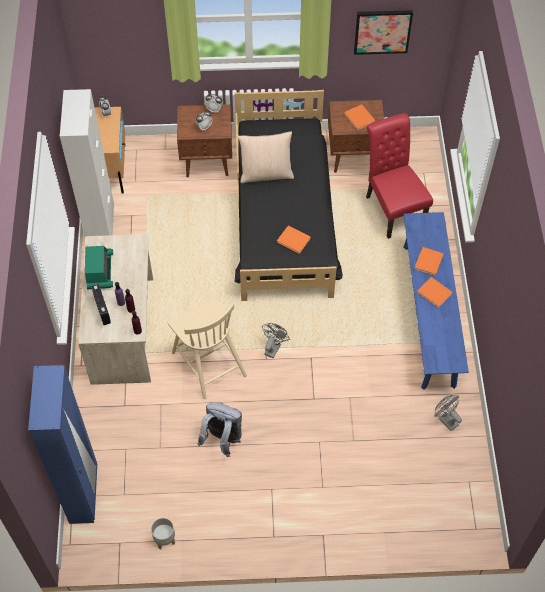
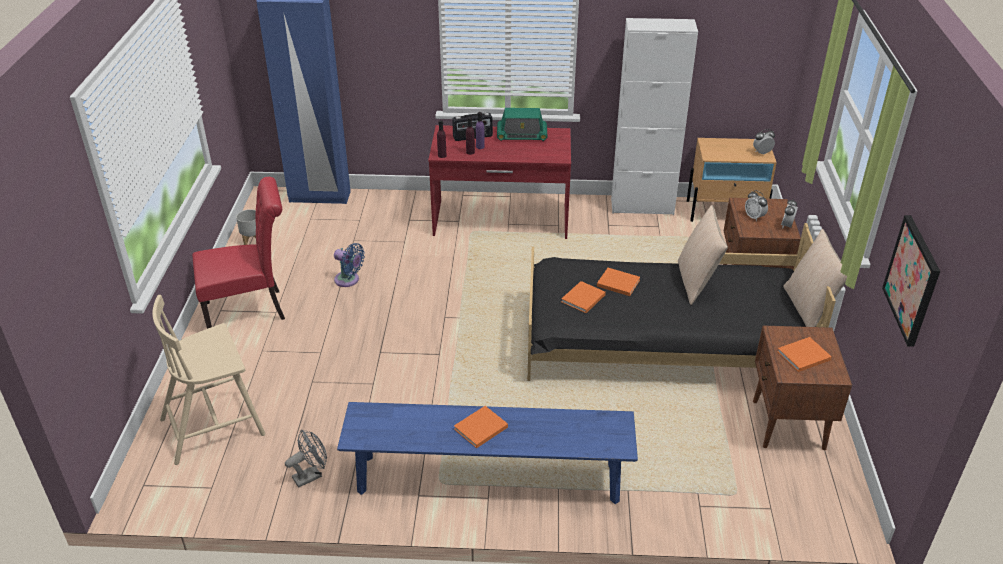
camera: 95 degrees right, 20 degrees down
(124, 330) = (501, 220): beige desk -> red desk
(208, 362) = (448, 274): beige chair -> beige chair (214, 426)
(222, 439) = (349, 280): grey backpack -> blue fan
(273, 347) = (460, 324): grey fan -> none
(288, 116) = (808, 309): none -> beige pillow
(392, 208) = (689, 459): red chair -> red chair (251, 310)
(428, 262) = (537, 428): orange book -> orange book (617, 283)

